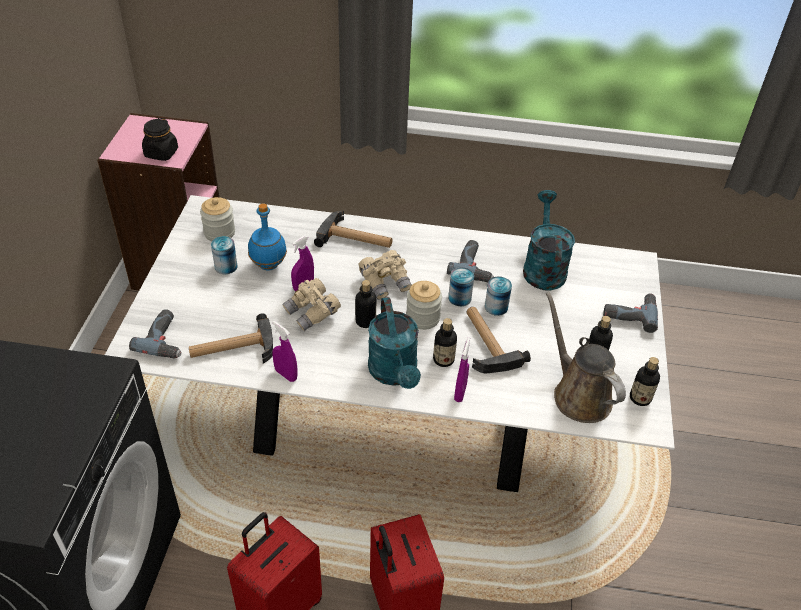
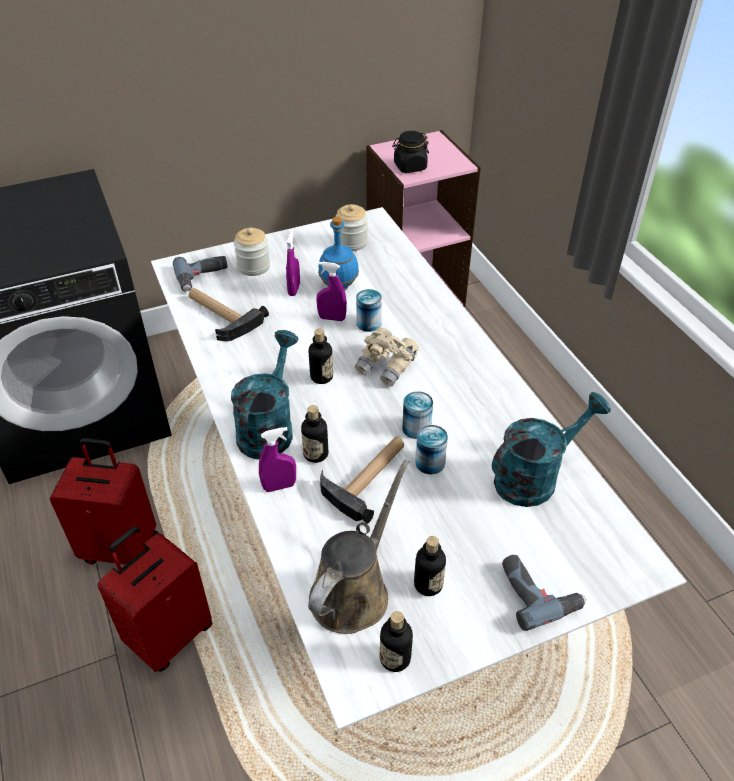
camera: 60 degrees right, 0 degrees up
(226, 266) = (314, 265): can -> can (368, 323)
(286, 374) = (214, 359): purple spray bottle -> purple spray bottle (294, 289)
(312, 313) = (302, 339): beige binoculars -> none
(356, 239) = (428, 320): hammer -> none
(395, 374) = (268, 427): turquoise watering can -> turquoise watering can turned 150 degrees clockwise
(422, 318) = (361, 413): jar -> jar (254, 267)
(474, 266) = (476, 419): power drill -> none

